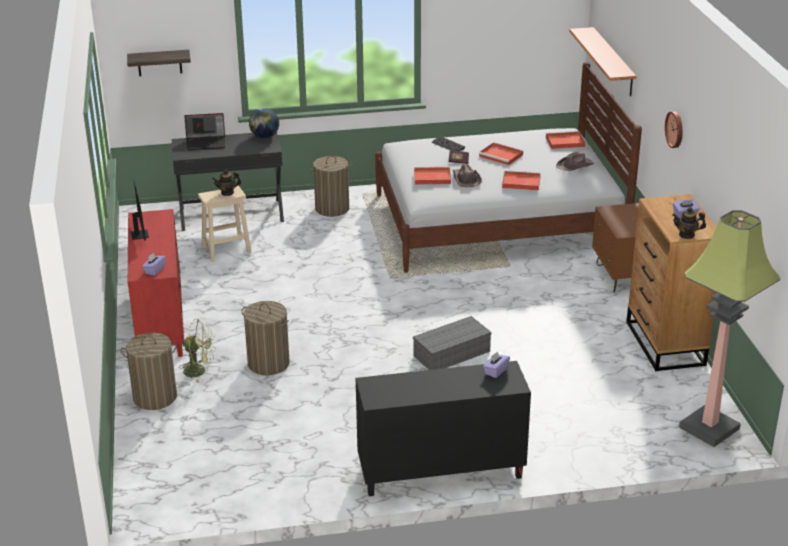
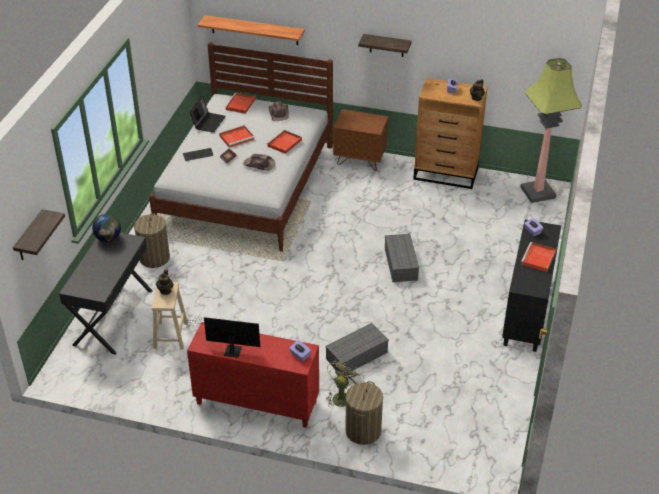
camera: 65 degrees left, 10 degrees up
(206, 142) = (88, 274): laptop -> laptop (208, 122)
(268, 363) = (356, 356): laundry basket -> grey storage box
(431, 178) = (243, 179): red tray -> red tray (538, 259)
(675, 129) = (386, 45): wall clock -> shelf

